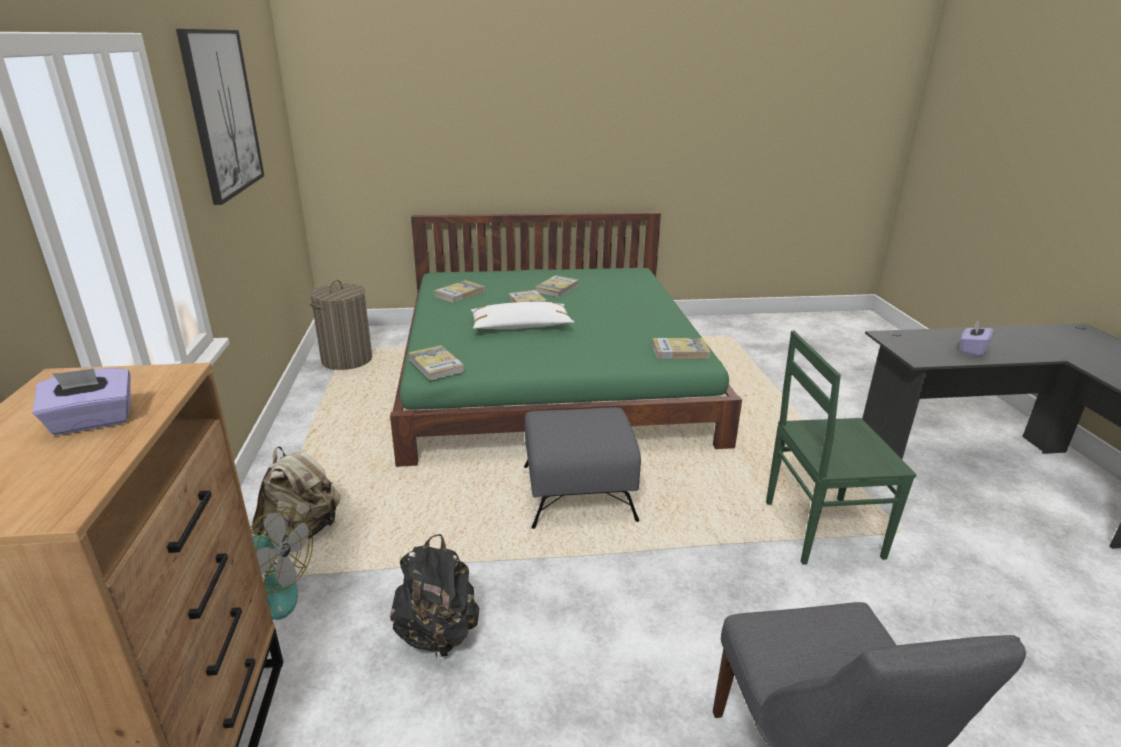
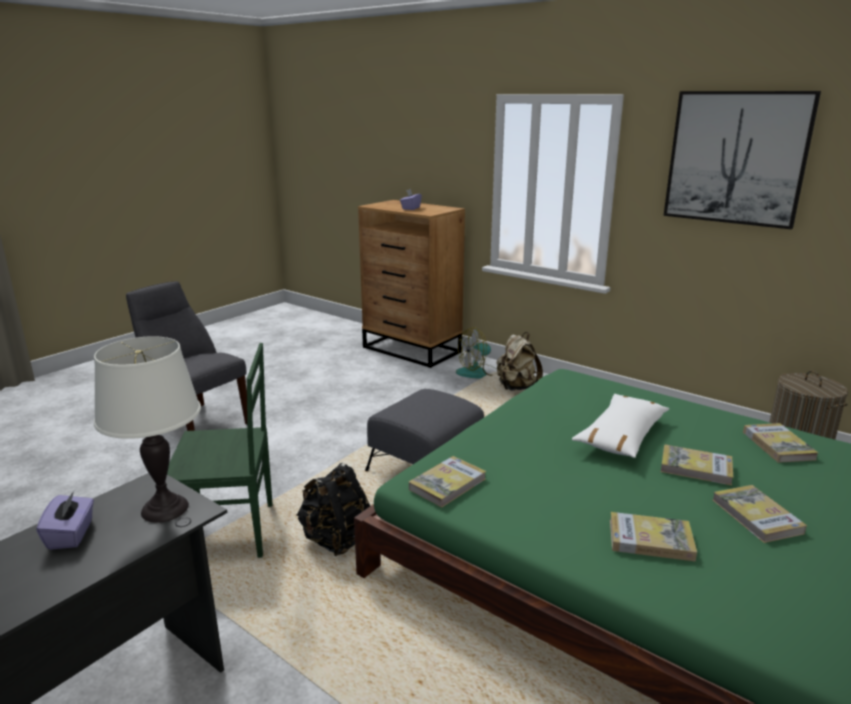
camera: 135 degrees right, 5 degrees down
(436, 365) = (572, 378): book -> book (650, 540)
(438, 634) = (392, 393): black backpack -> black backpack (336, 539)
(819, 529) = (232, 532): green chair -> green chair turned 45 degrees clockwise
(908, 341) = (164, 509): none -> white table lamp

